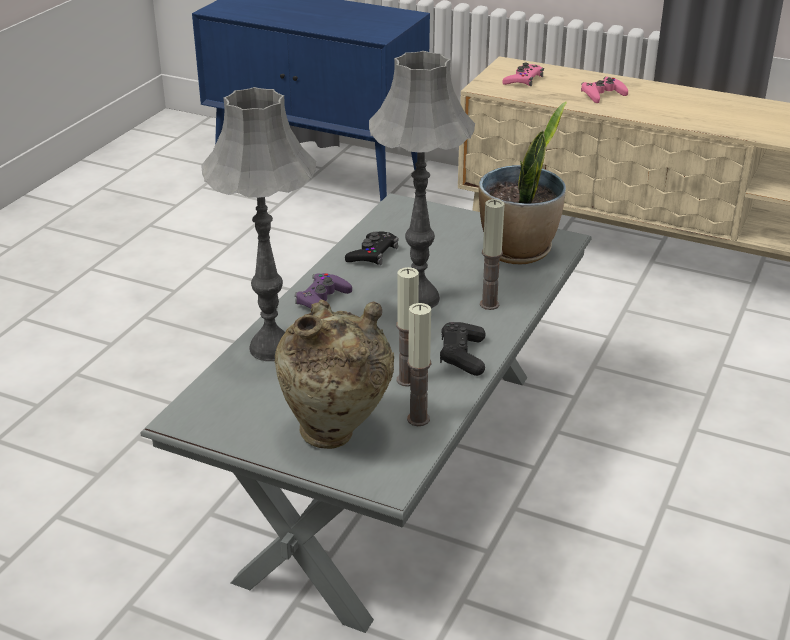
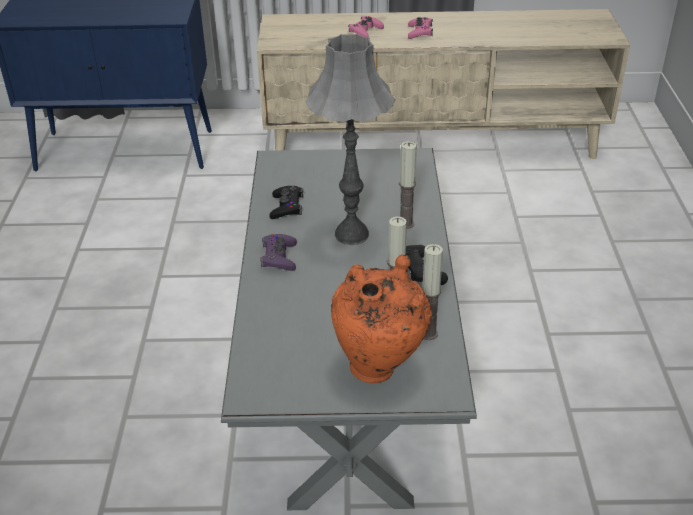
camera: 25 degrees left, 5 degrees up
(271, 349) = (271, 312): grey table lamp -> none
(336, 435) = (379, 368): beige vase -> orange vase
(518, 250) = (392, 174): potted plant -> none
(523, 80) = (298, 31): pink game controller -> pink game controller (420, 32)

